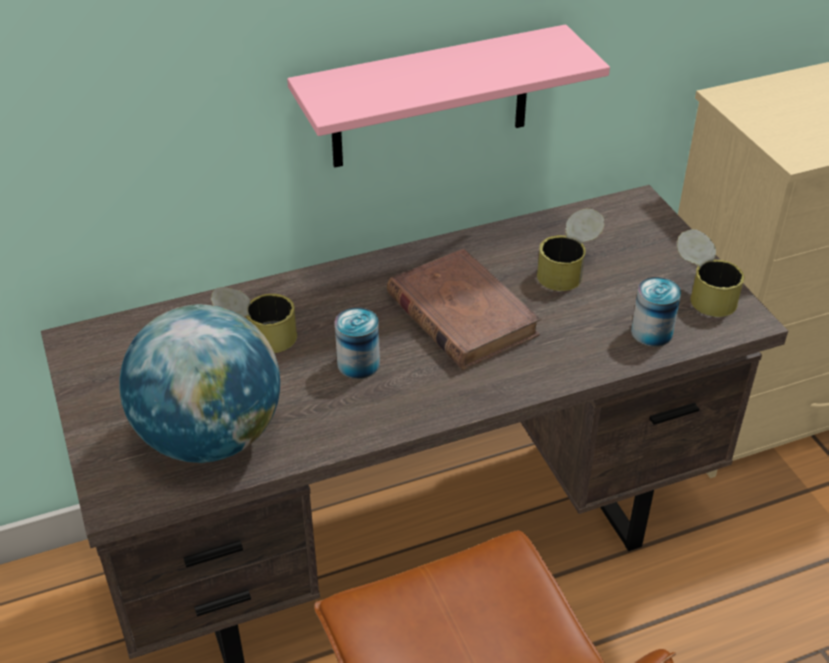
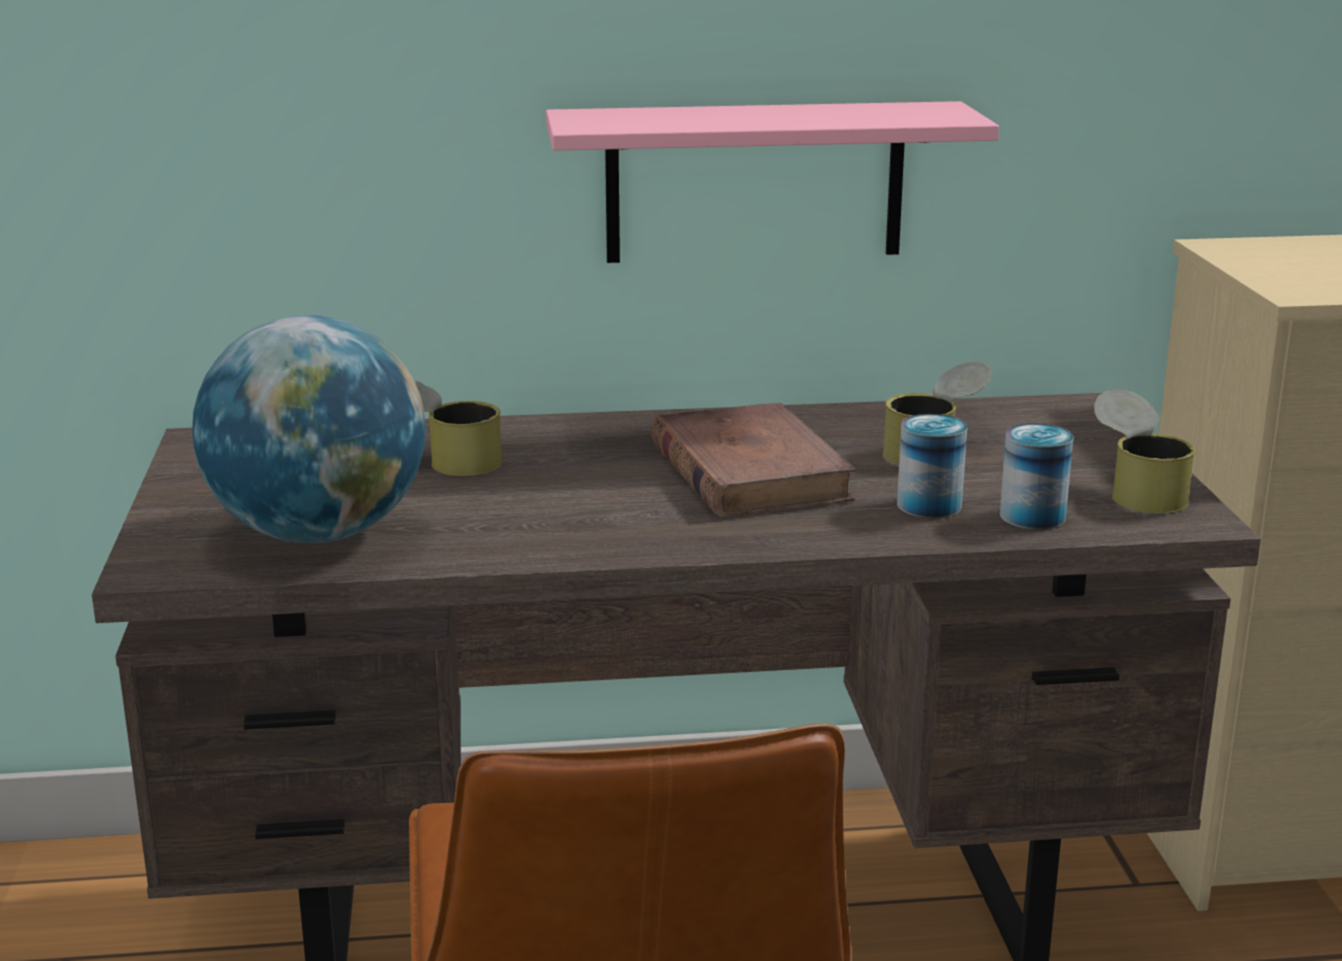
camera: 15 degrees right, 20 degrees down
(358, 364) = (570, 497): can -> can (929, 505)

